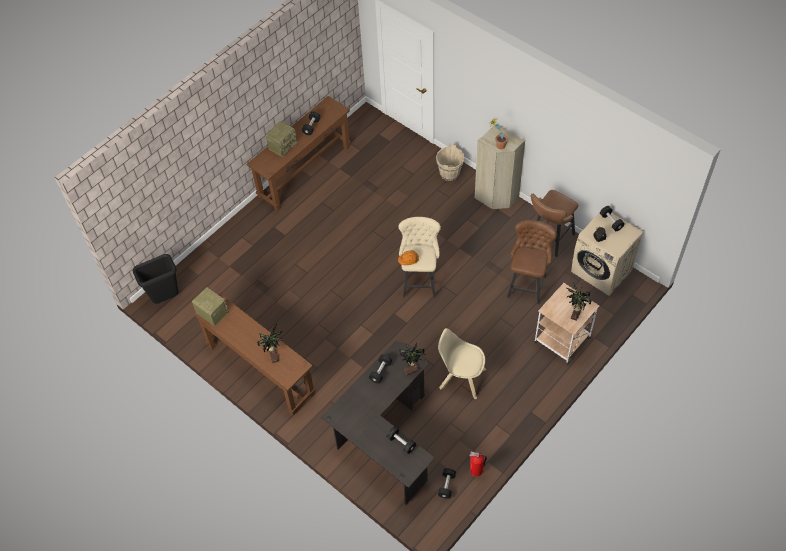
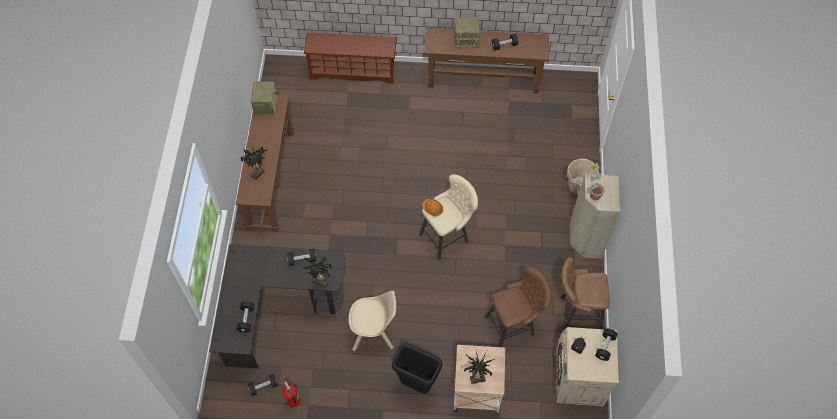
camera: 50 degrees right, 5 degrees up
(166, 298) = (286, 72): black trash can -> black trash can (417, 383)
(212, 250) = (353, 71): none -> brown shoe rack
(461, 378) = (374, 332): beige chair -> beige chair turned 105 degrees clockwise

